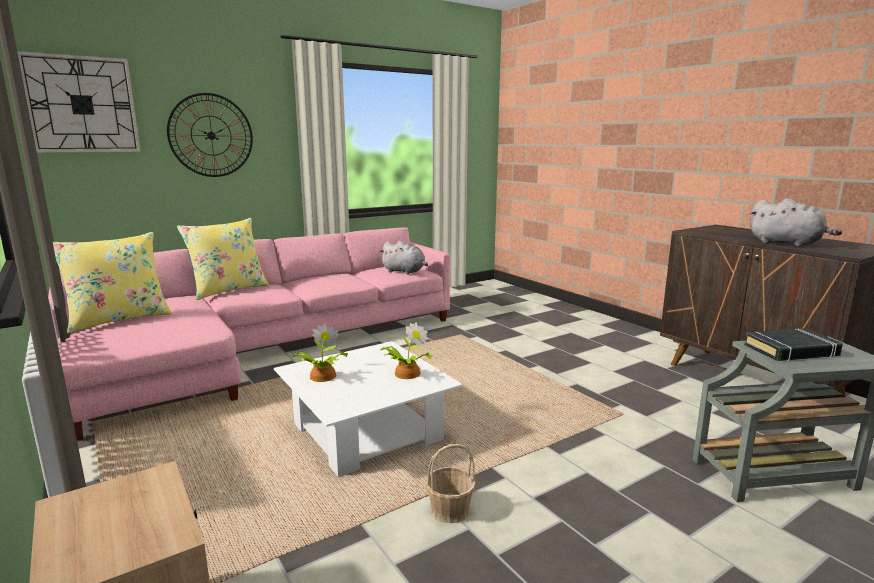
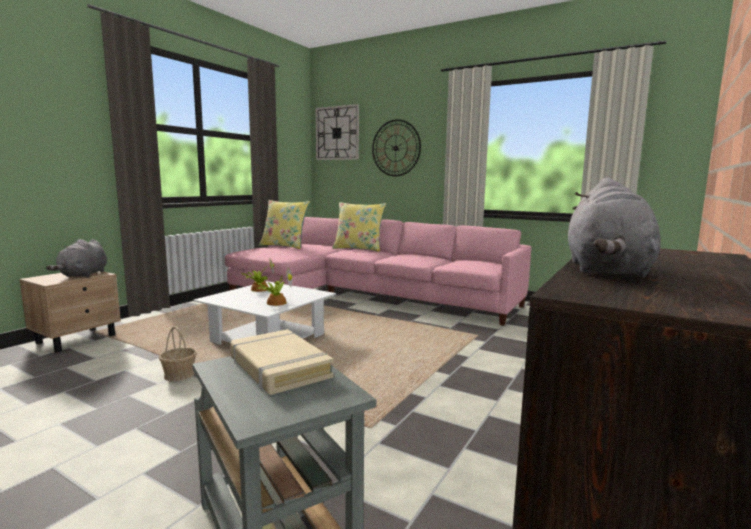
camera: 65 degrees right, 5 degrees down
(405, 271) = (472, 265): grey plush toy -> grey plush toy (83, 275)
(791, 350) = (278, 367): black book -> beige book

